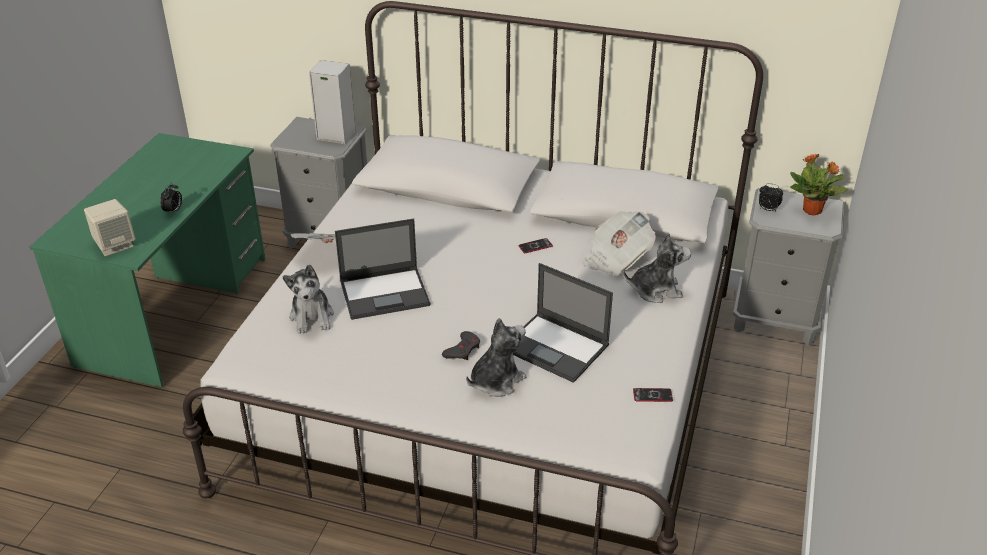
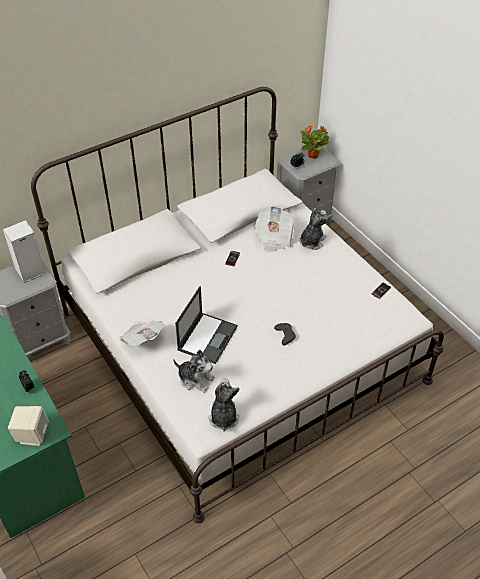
camera: 50 degrees left, 10 degrees up
(496, 381) = (320, 337): plush toy -> plush toy (223, 417)
(557, 348) = (318, 301): laptop -> none

